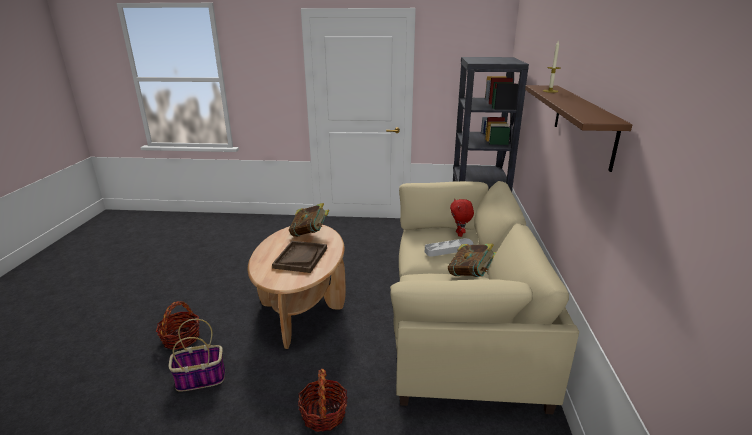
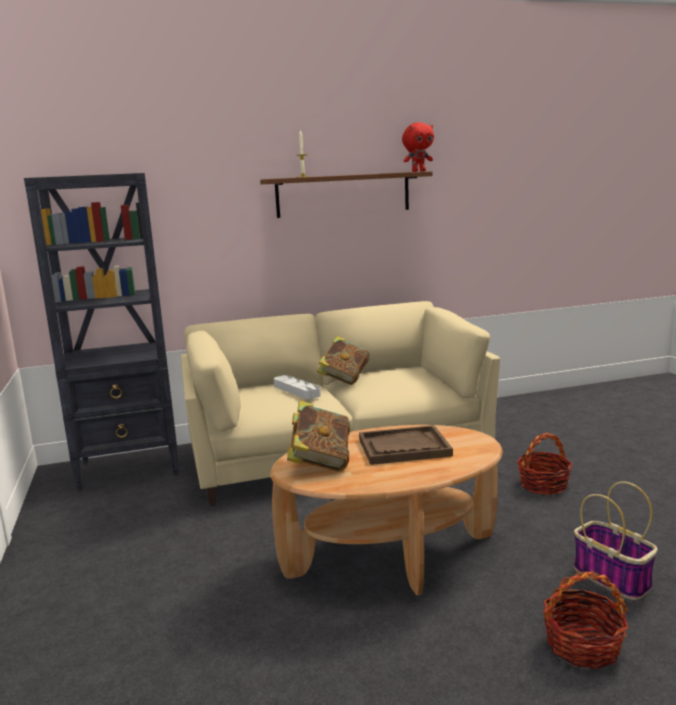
camera: 110 degrees left, 10 degrees down
(460, 234) = (247, 392): red plush toy -> red plush toy (418, 171)

